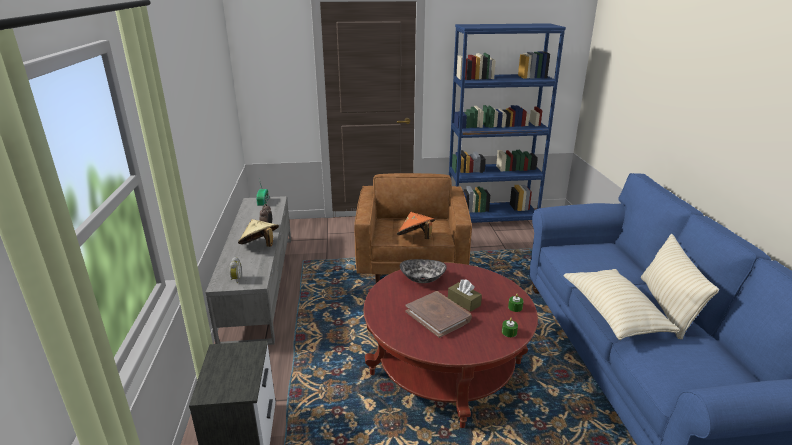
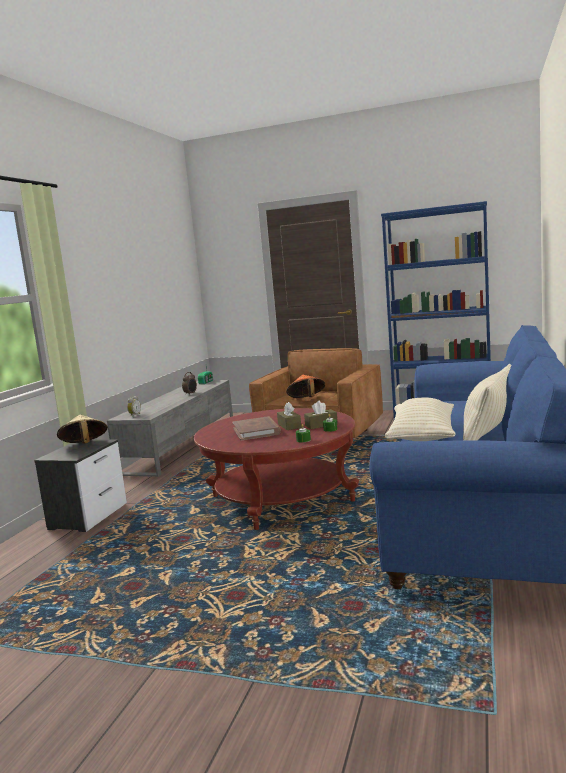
camera: 25 degrees right, 15 degrees down
(260, 246) = (173, 402): beige hat -> beige hat (84, 446)
(422, 279) = (272, 415): bowl -> none
(496, 299) = (321, 425): none -> brown tissue box

